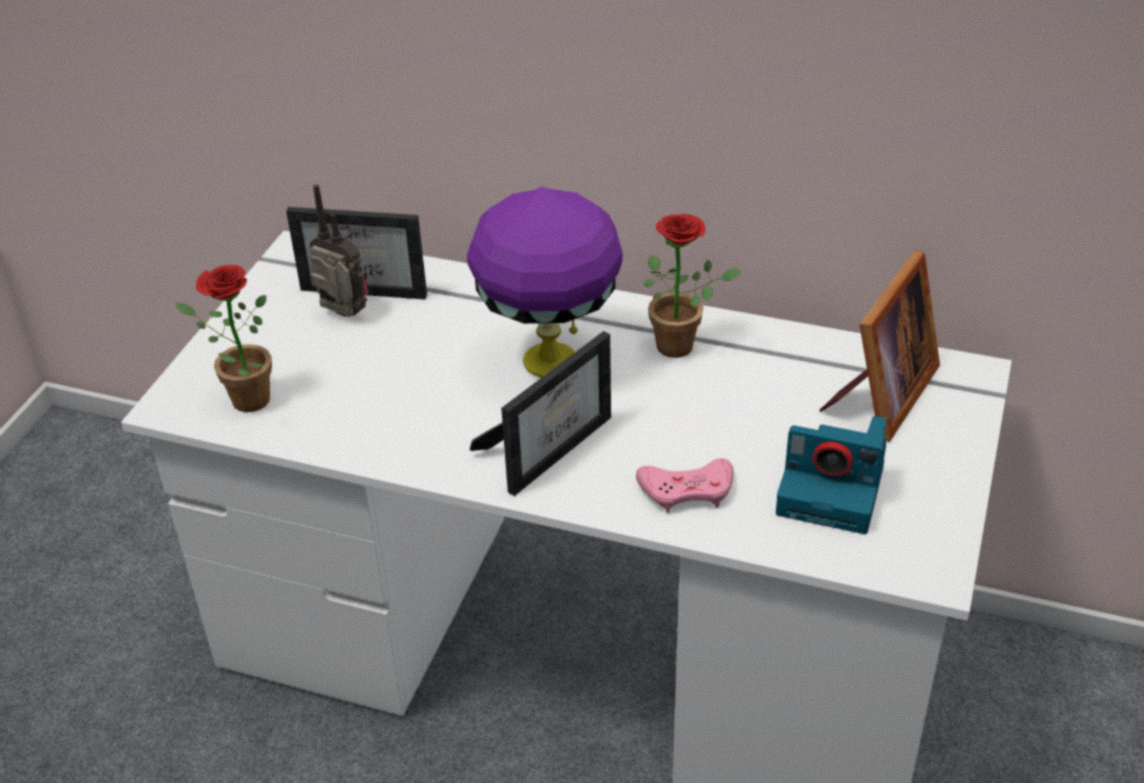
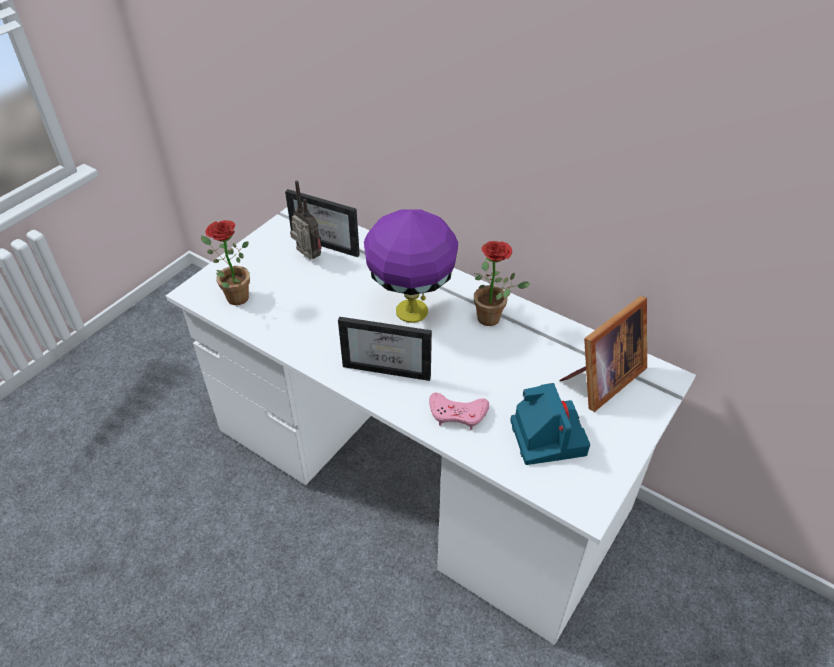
camera: 15 degrees right, 5 degrees up
(551, 446) = (390, 365): picture frame -> picture frame turned 45 degrees clockwise
(833, 490) = (546, 436): camera -> camera turned 135 degrees counterclockwise

